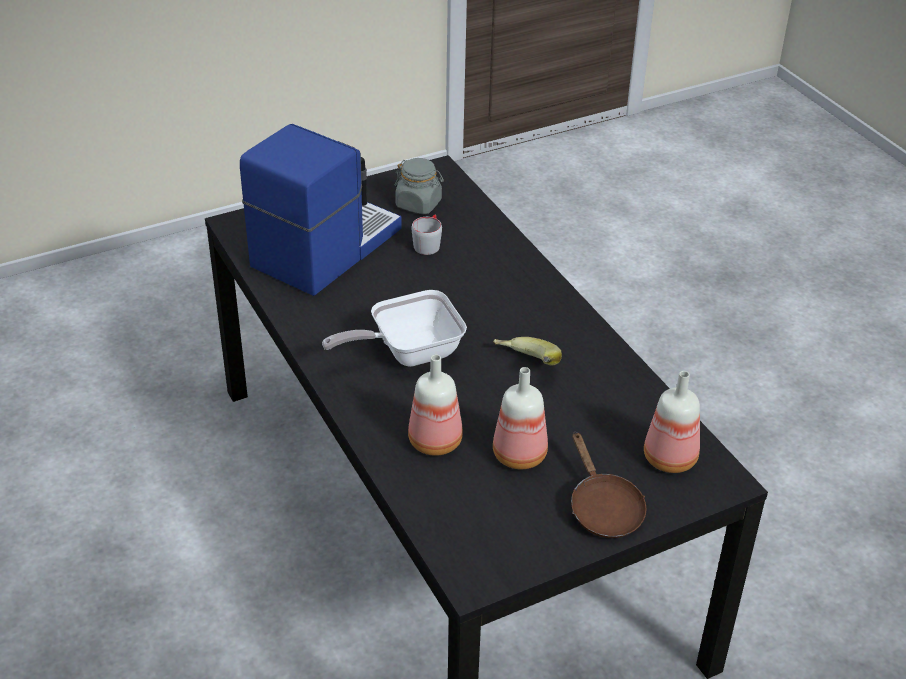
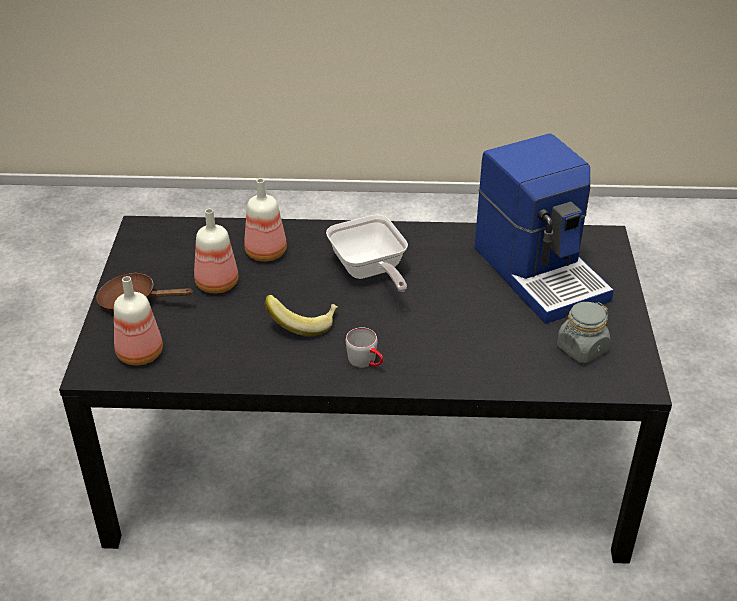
camera: 120 degrees right, 0 degrees up
(407, 352) = (369, 271): frying pan -> frying pan turned 150 degrees clockwise
(428, 243) = (510, 332): grey mug -> grey mug (366, 362)

